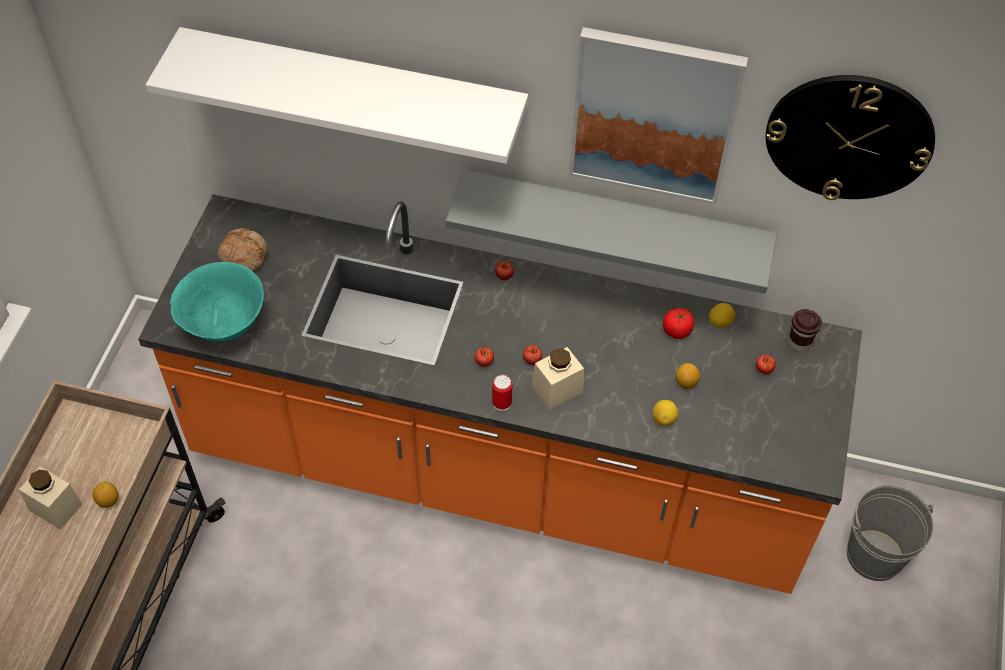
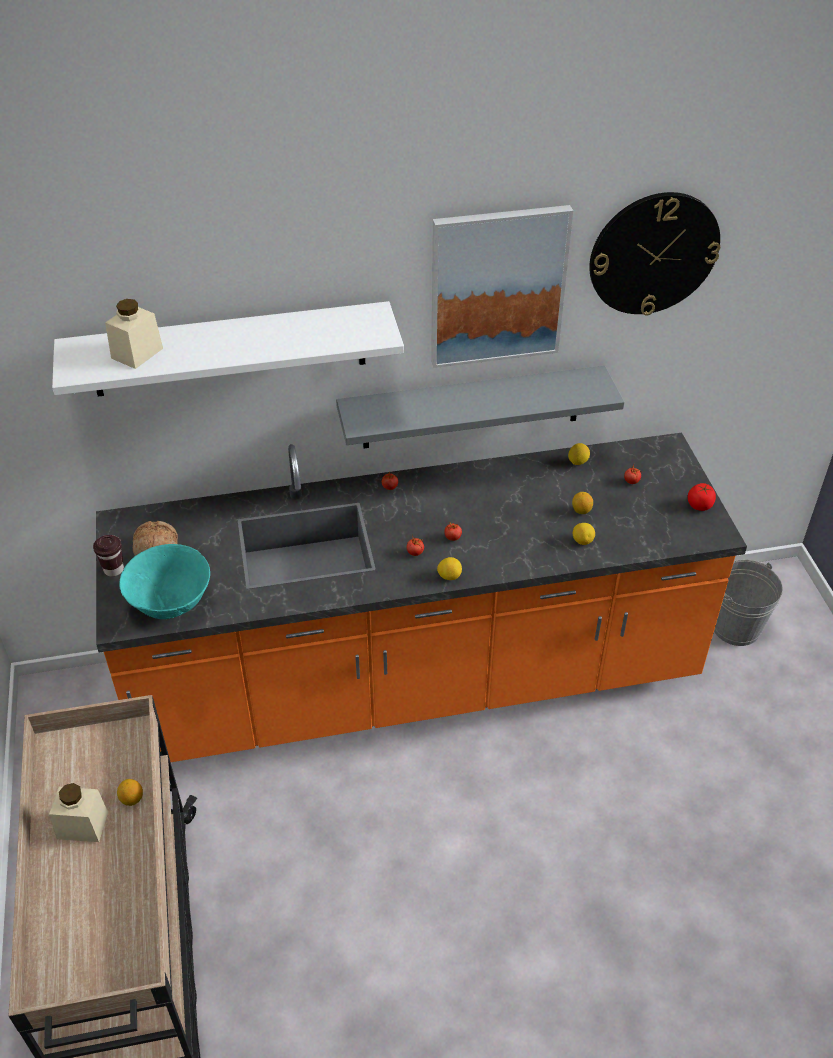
camera: 25 degrees left, 10 degrees down
(502, 402) = (449, 576): can -> lemon
(557, 389) = (486, 550): beige jar -> beige jar (137, 353)
(677, 331) = (550, 478): tomato -> tomato (699, 505)
(799, 343) = (644, 455): brown cup -> brown cup (113, 569)

